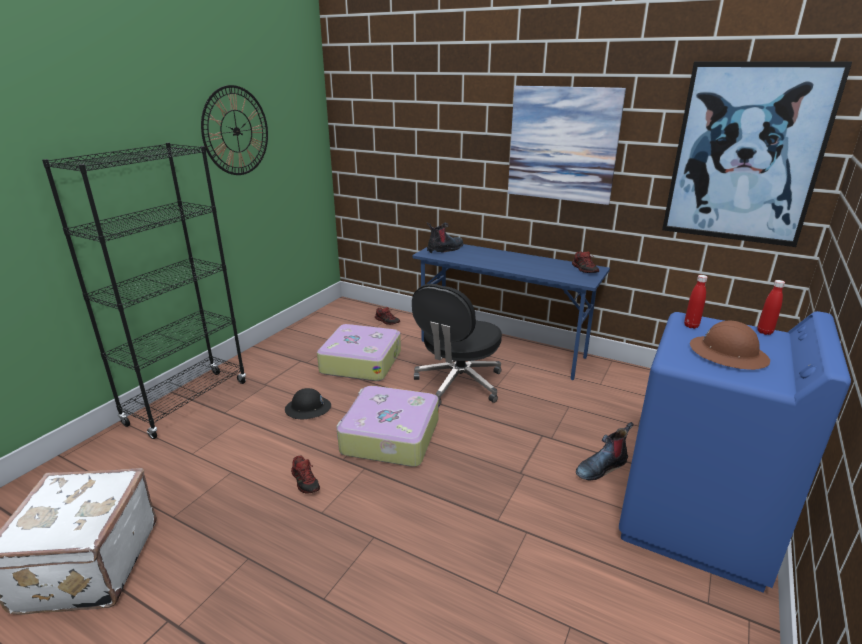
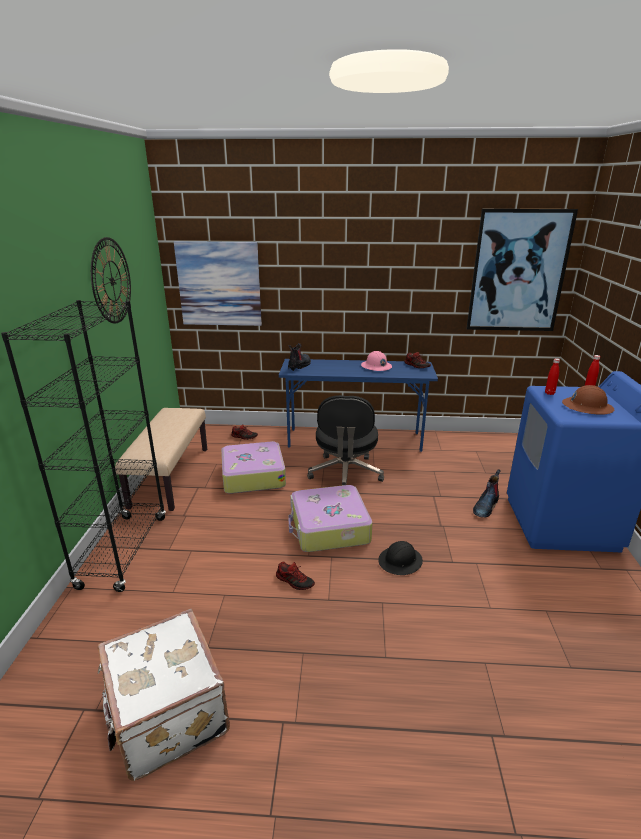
camera: 25 degrees left, 0 degrees up
(286, 344) = (170, 476): none -> beige bench
(308, 409) = (243, 525): black hard hat -> black hard hat (400, 561)
(532, 263) = (376, 366): none -> pink hard hat
(562, 144) = (388, 271): picture -> picture (219, 284)

